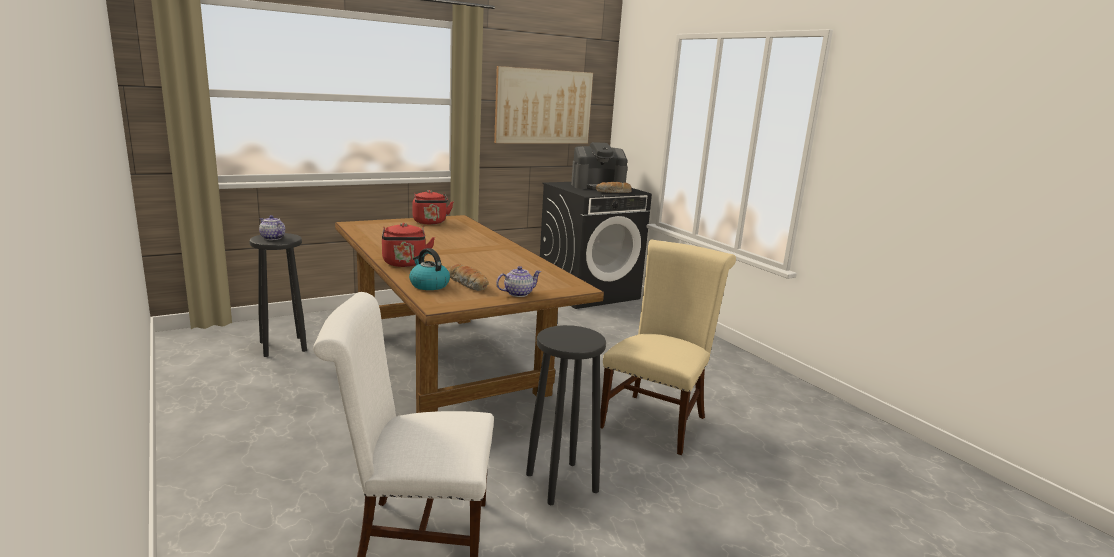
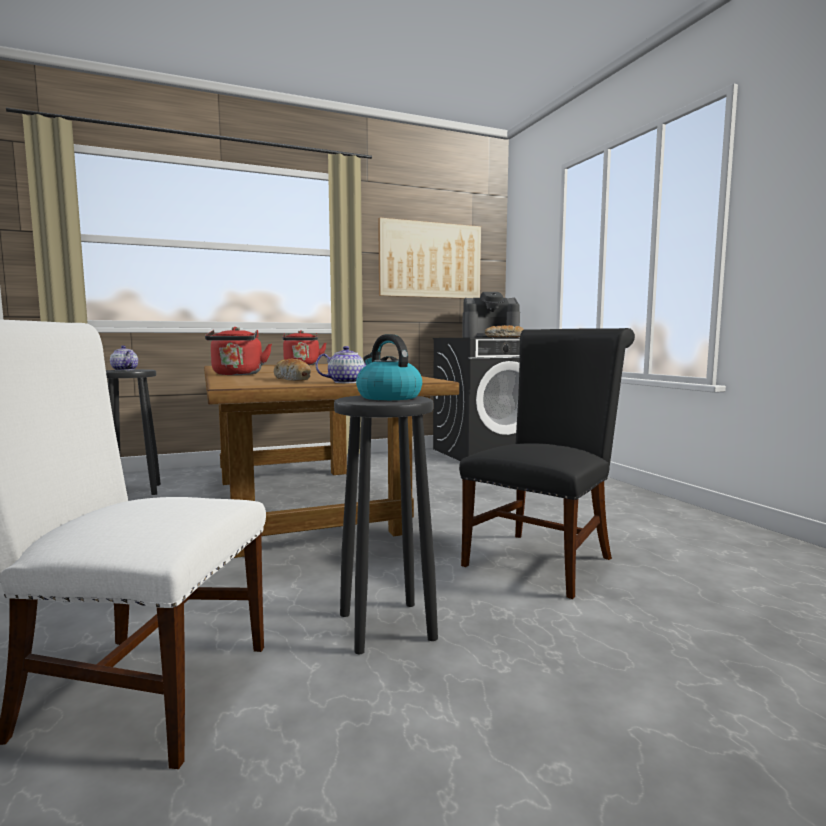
camera: 10 degrees right, 10 degrees down
(428, 285) = (244, 380): kettle -> kettle (388, 397)
(656, 419) = (543, 559): beige chair -> black chair

